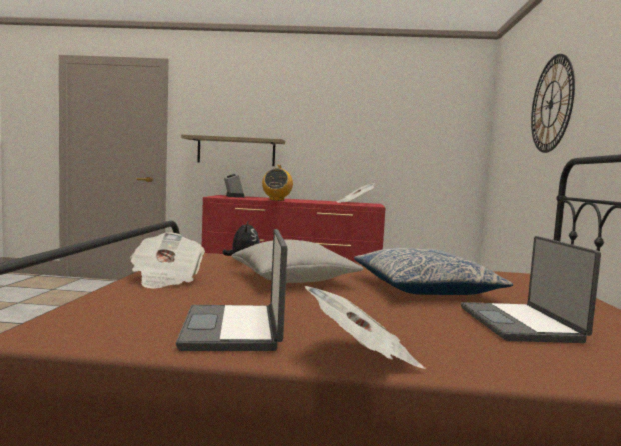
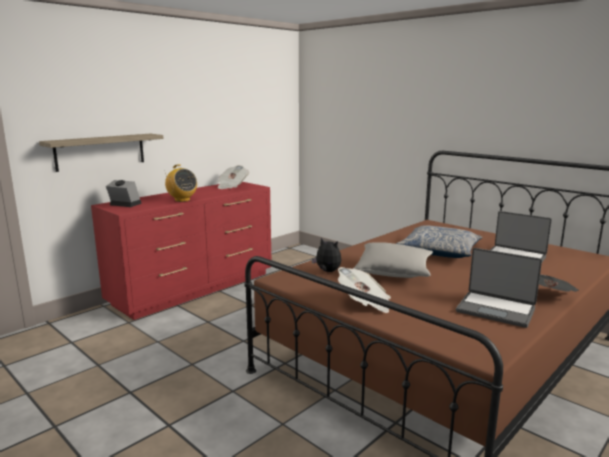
camera: 50 degrees left, 10 degrees up
(551, 104) = (395, 106): wall clock -> none

